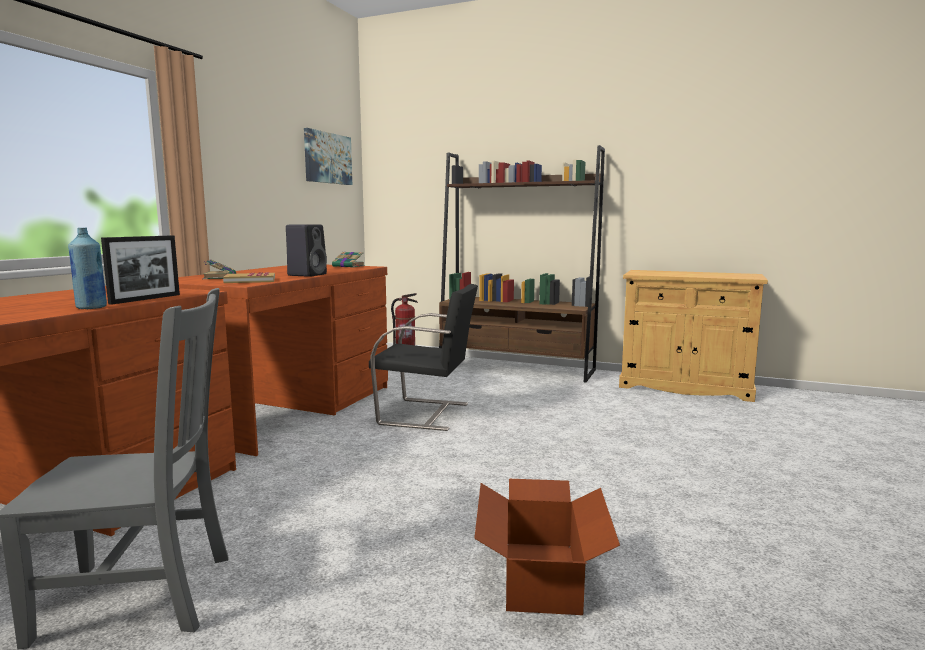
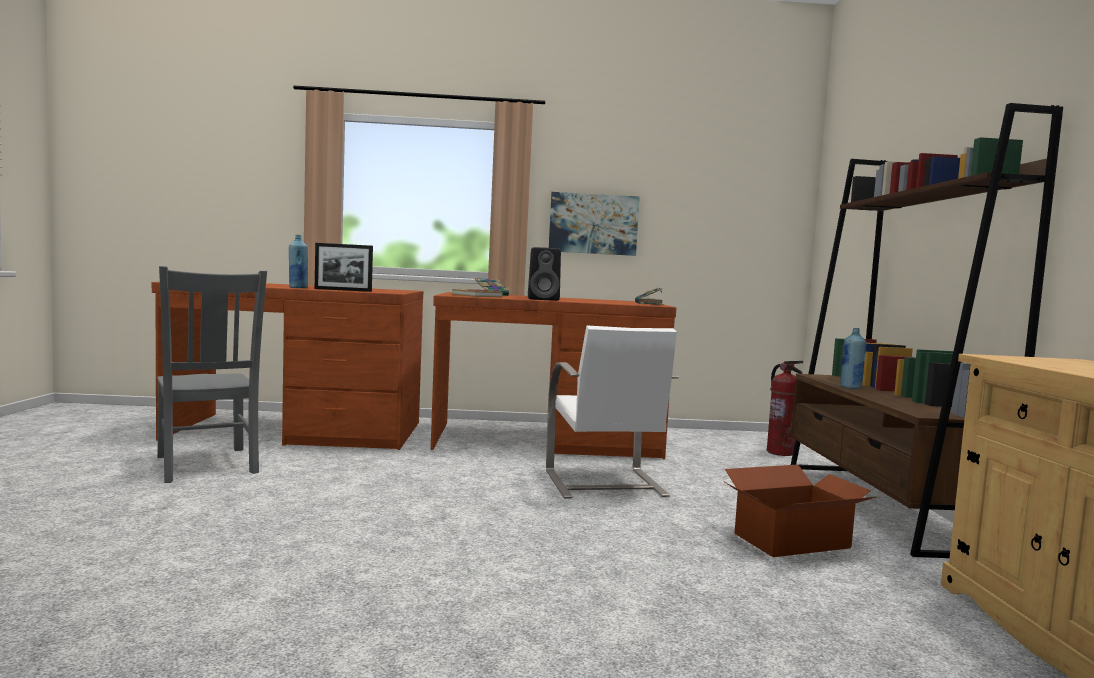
camera: 65 degrees right, 5 degrees down
(327, 158) = (741, 185): picture -> picture (593, 224)
(426, 414) = (604, 484): black chair -> white chair
(497, 303) = (850, 387): none -> blue bottle
(542, 576) = (231, 573): cardboard box -> cardboard box (793, 541)

